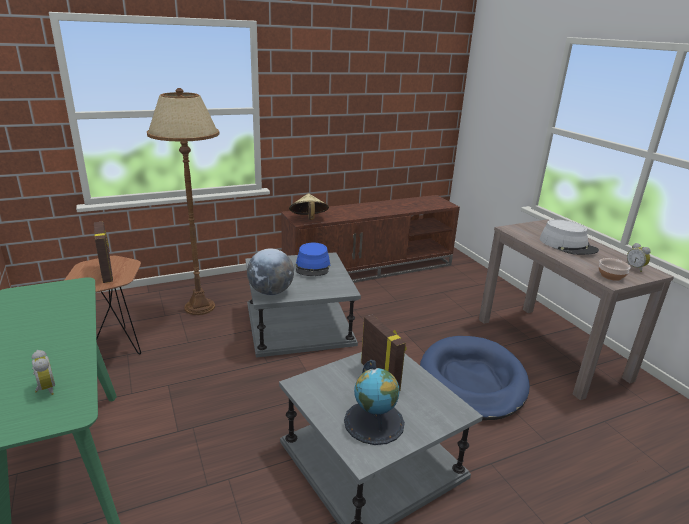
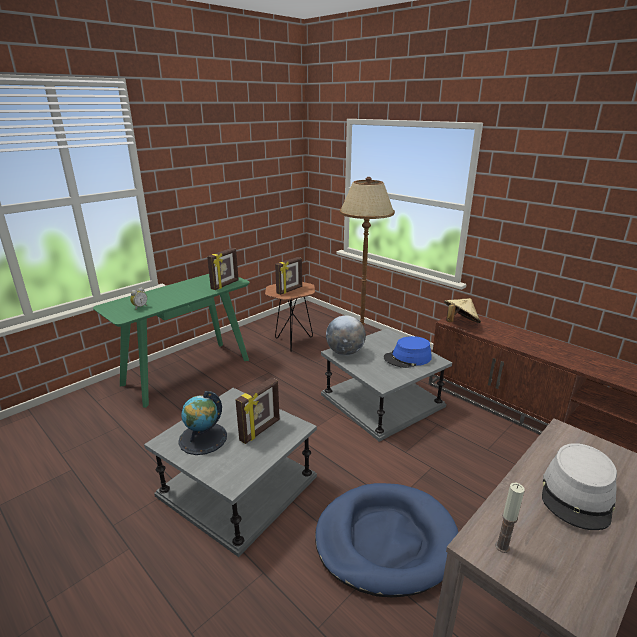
camera: 70 degrees right, 0 degrees up
(73, 296) = (225, 285): none -> picture frame
(611, 276) = (502, 546): bowl -> candle
(635, 268) = (578, 588): alarm clock -> none

